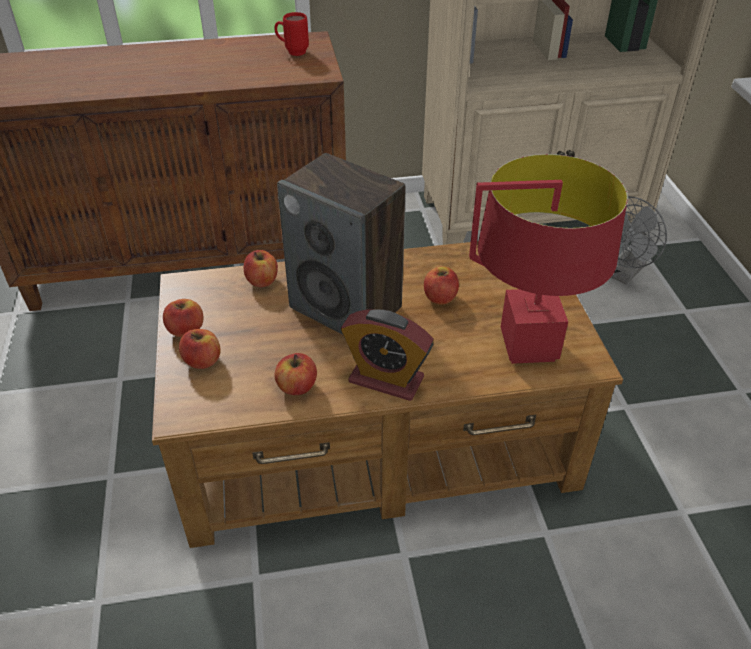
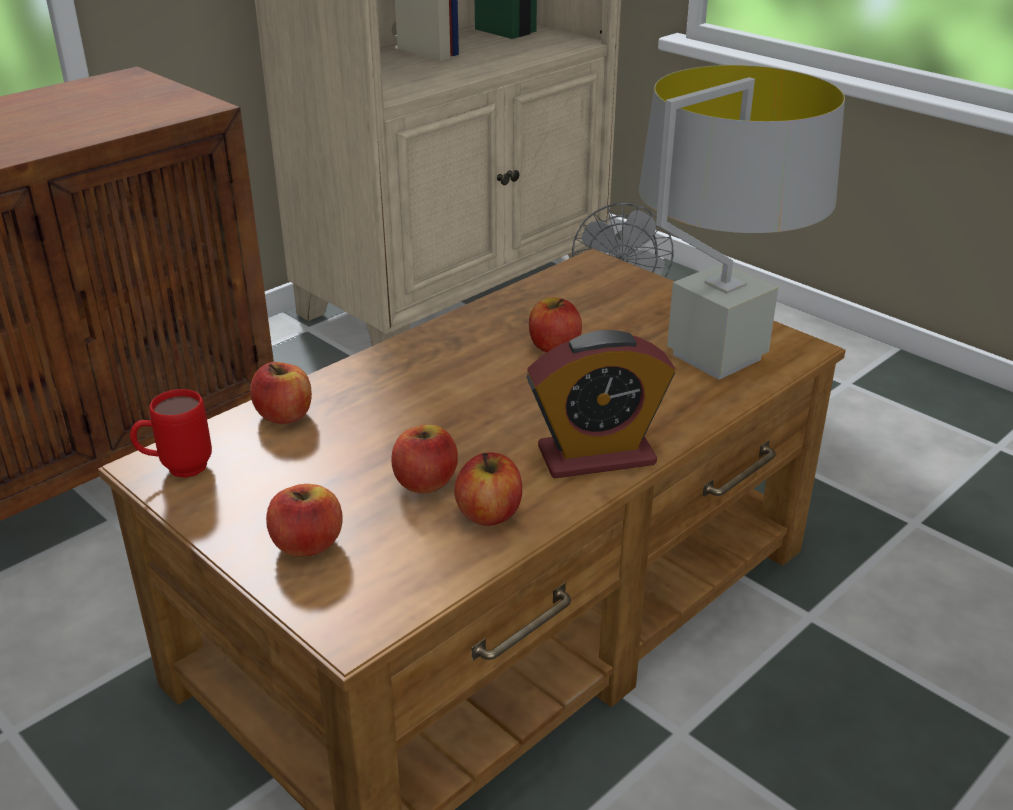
camera: 35 degrees left, 10 degrees down
(186, 330) = (232, 518): apple -> apple (425, 482)
(292, 52) = (115, 94): red mug -> red mug (177, 469)
(347, 307) = (447, 400): speaker -> none
(527, 347) = (715, 357): red table lamp -> grey table lamp

